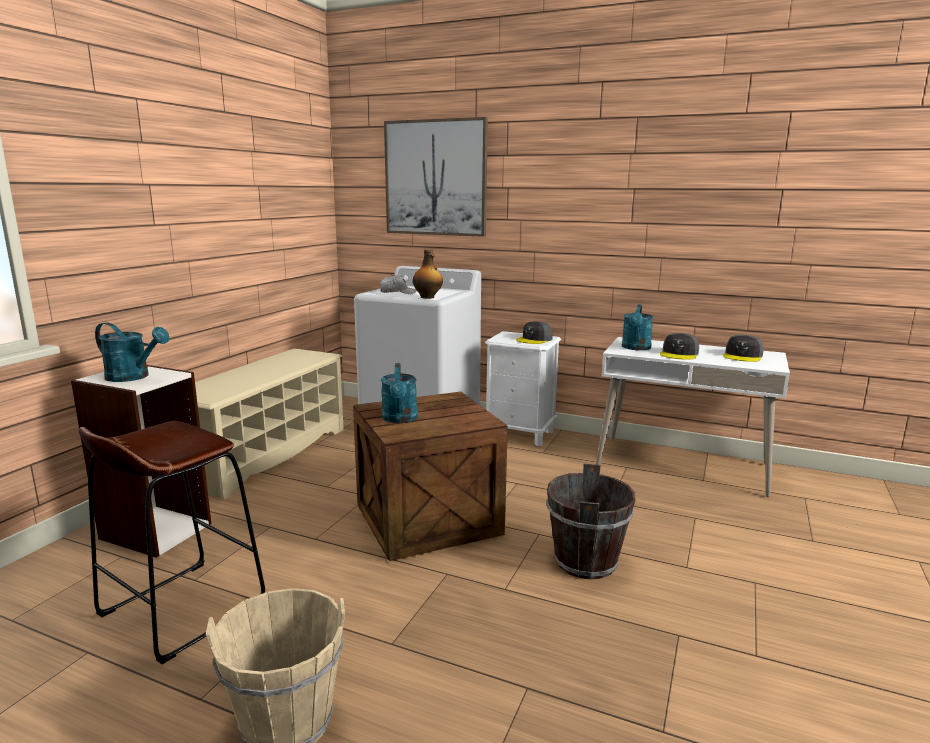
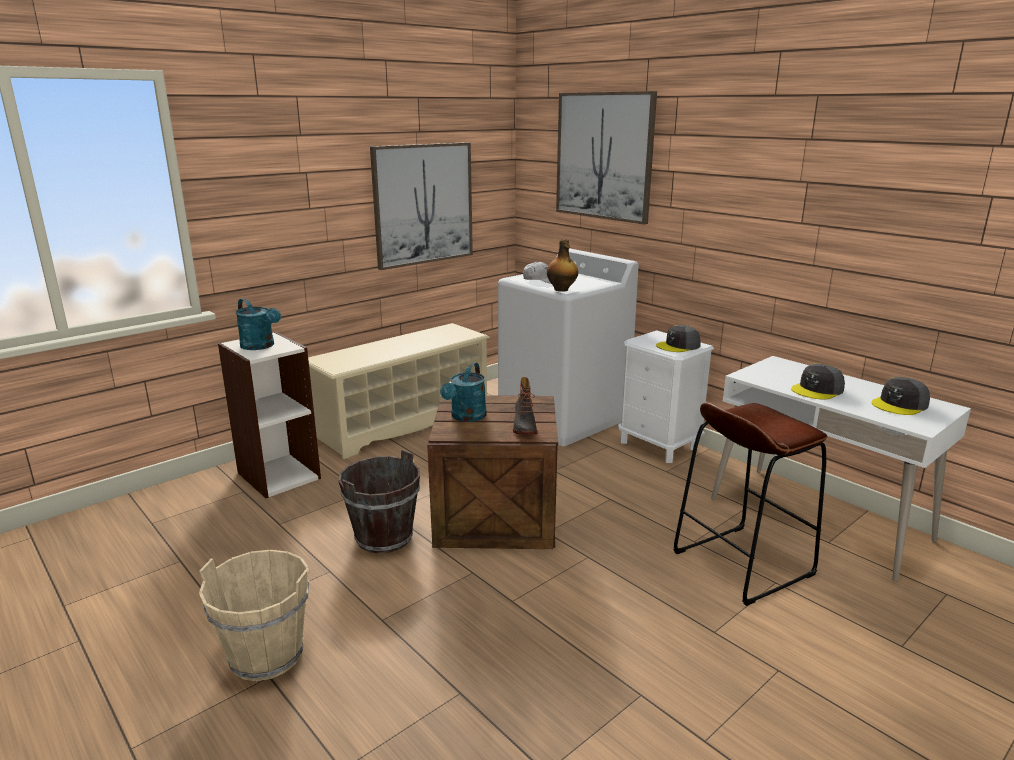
camera: 25 degrees right, 5 degrees up
(182, 609) = (256, 545): brown stool -> brown stool (742, 563)
(262, 226) = (423, 204): none -> picture
(462, 418) = (523, 426): none -> boot
(586, 562) = (611, 597): brown bucket -> brown bucket (384, 538)
(636, 348) = (773, 374): turquoise watering can -> none

